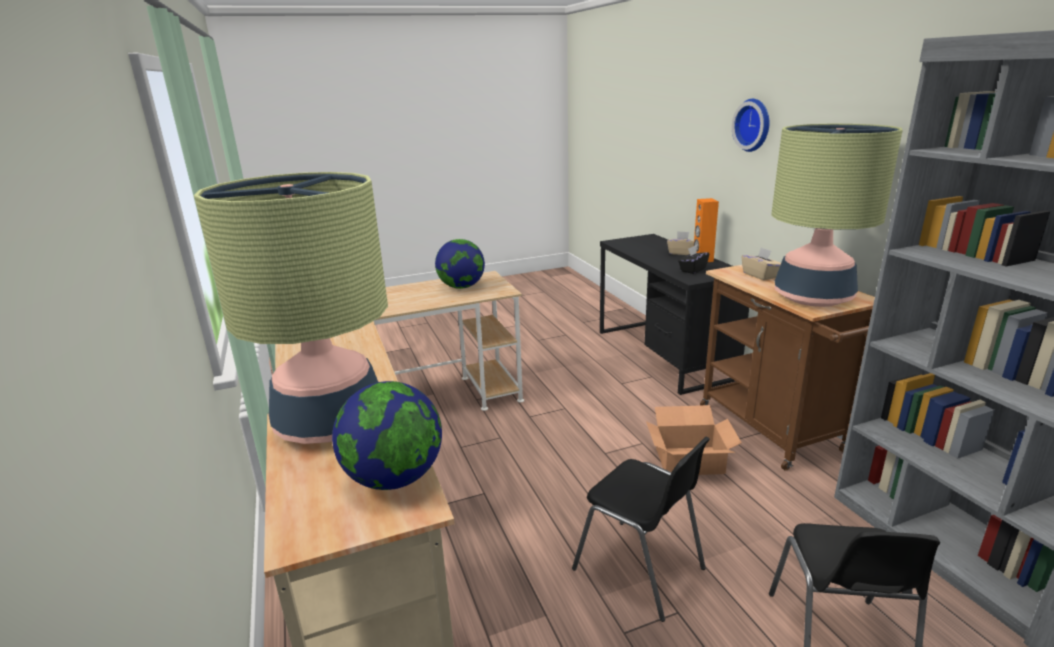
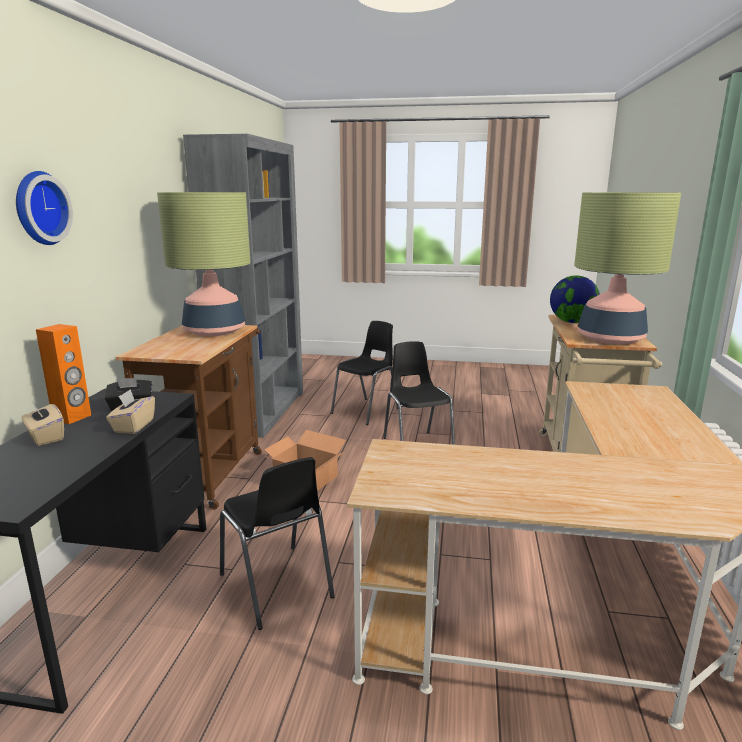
camera: 150 degrees left, 5 degrees down
(461, 287) = (442, 476): globe -> none
(583, 385) = (276, 586): none -> black chair
(760, 275) = (183, 347): beige tissue box -> beige tissue box (133, 426)

